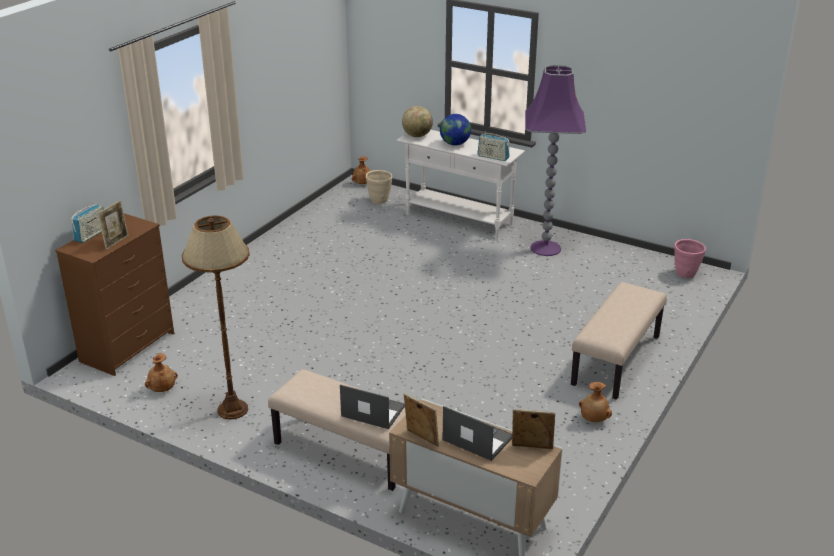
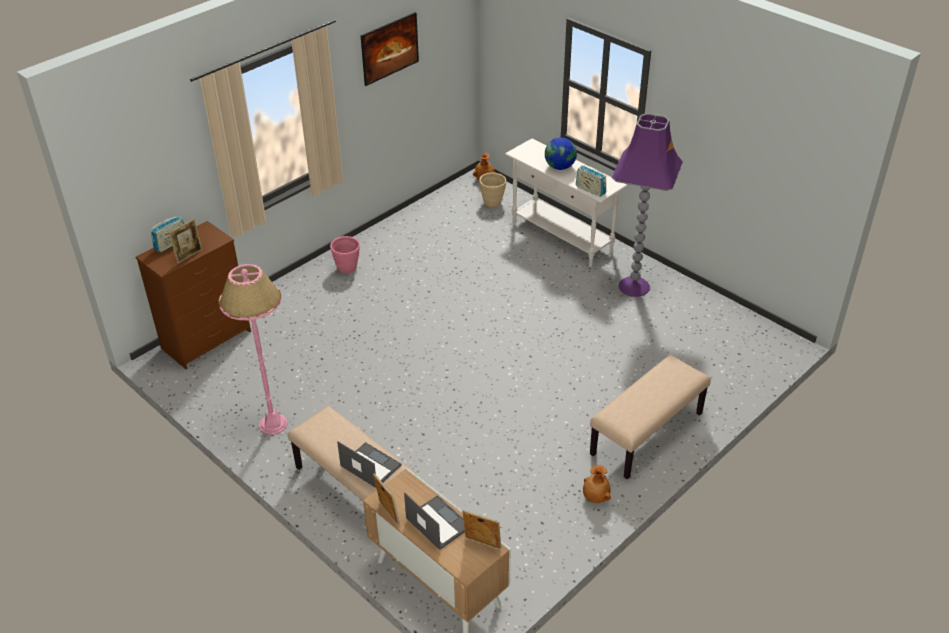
camera: 15 degrees right, 10 degrees up
(162, 389) = (221, 390): brown vase -> none
(233, 409) = (273, 424): brown floor lamp -> pink floor lamp
(278, 54) = (390, 60): none -> picture
(417, 136) = (527, 151): globe -> none
(686, 274) = (765, 341): pink planter -> pink planter (347, 269)

